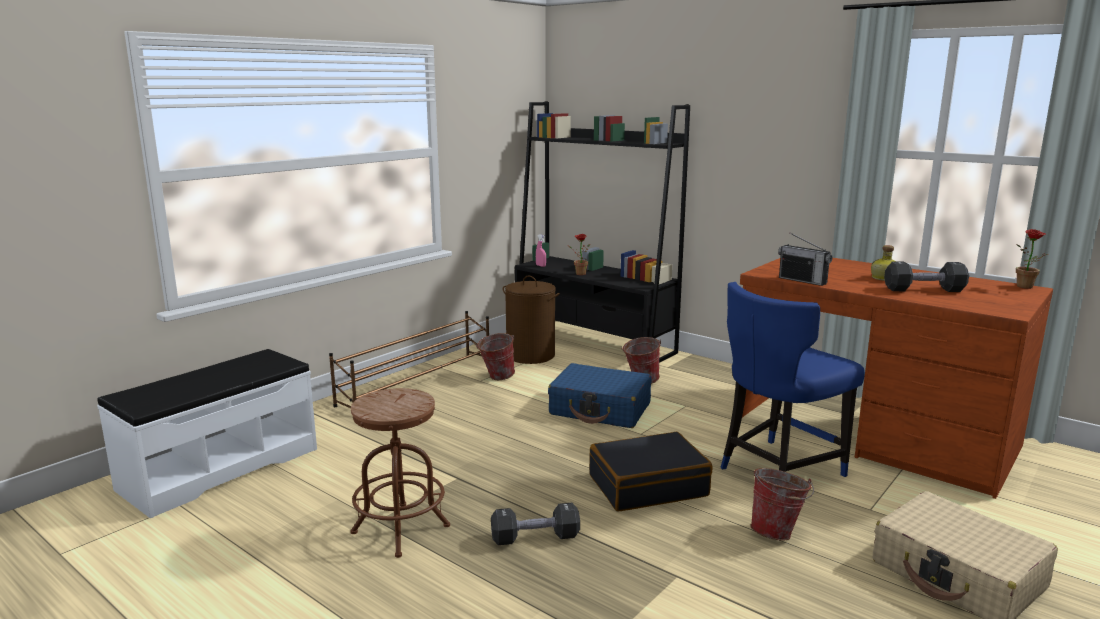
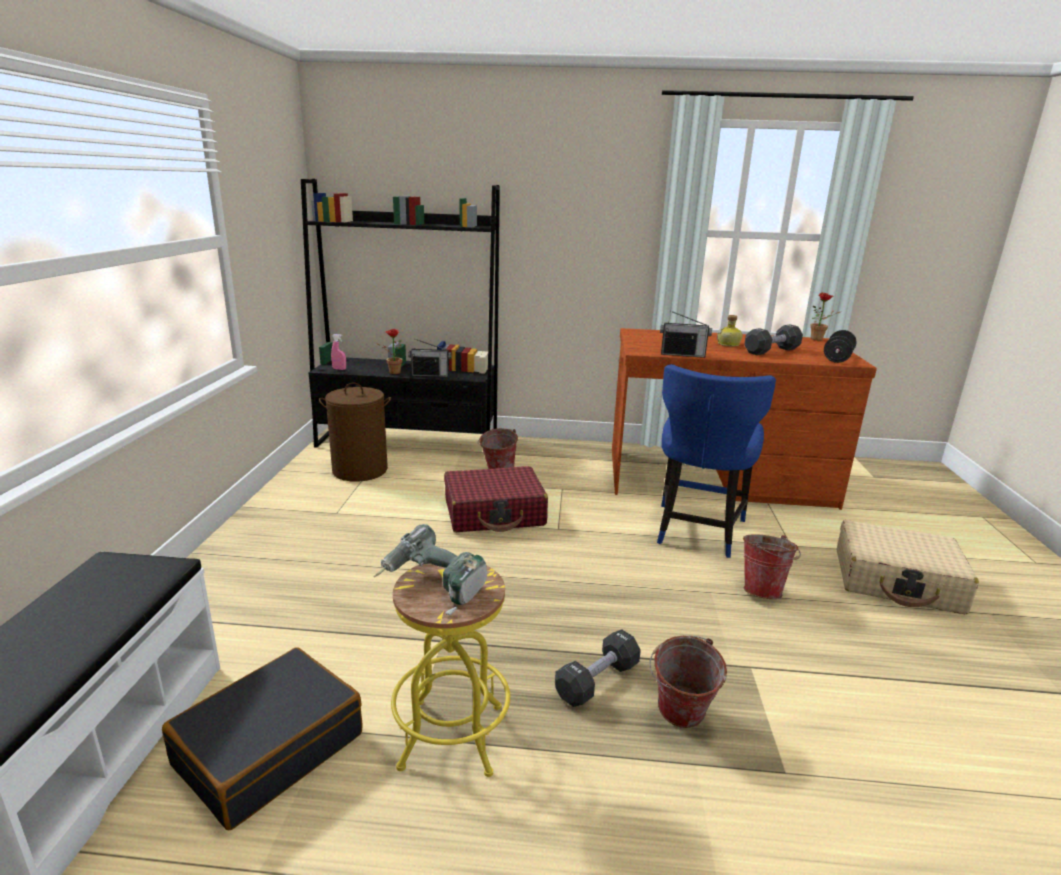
camera: 35 degrees left, 5 degrees up
(384, 400) = (432, 586): none -> power drill
(400, 529) = (451, 736): brown stool -> yellow stool
(418, 383) = (264, 535): brown shoe rack -> none
(496, 377) = (350, 505): bucket -> bucket (679, 719)
(600, 409) = (494, 513): blue suitcase -> red suitcase
(607, 279) = (430, 375): none -> radio
(647, 485) = (624, 581): black suitcase -> black suitcase (269, 748)
(996, 306) = (837, 358): none -> black dumbbell

